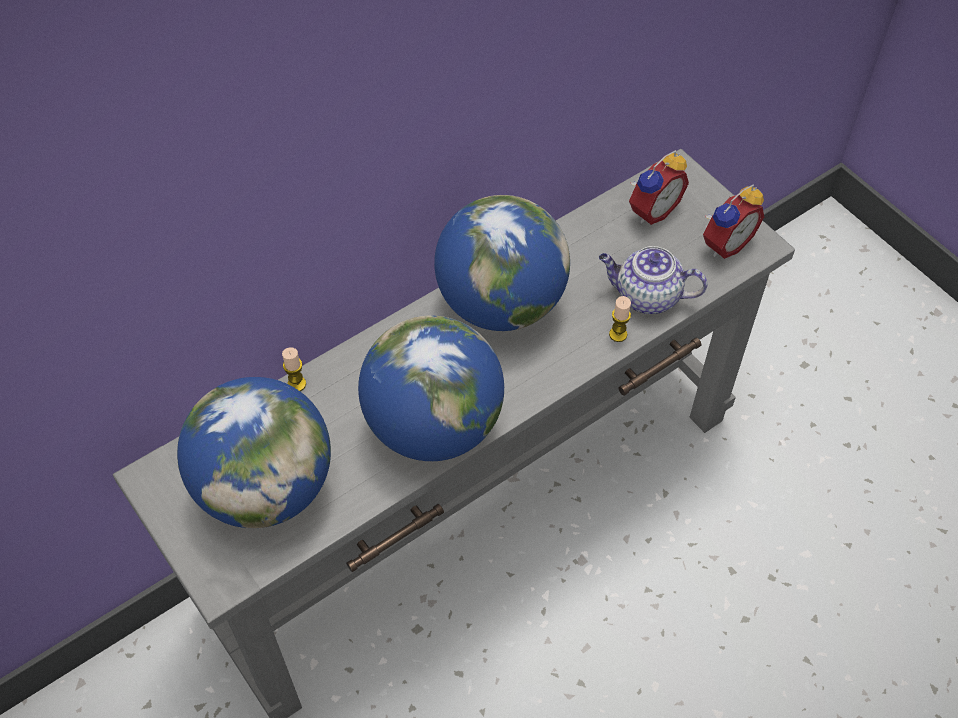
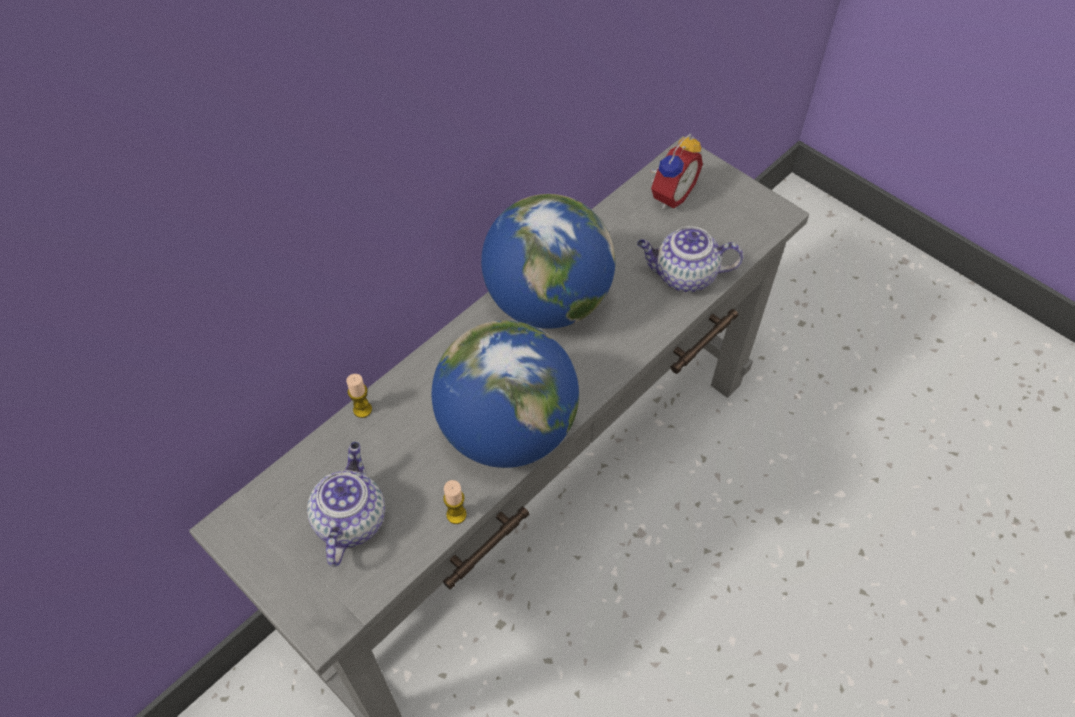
camera: 10 degrees left, 0 degrees up
(265, 488) = (350, 519): globe -> teapot
(618, 334) = (665, 316): candle -> candle (456, 515)
(724, 243) = (744, 216): alarm clock -> none

